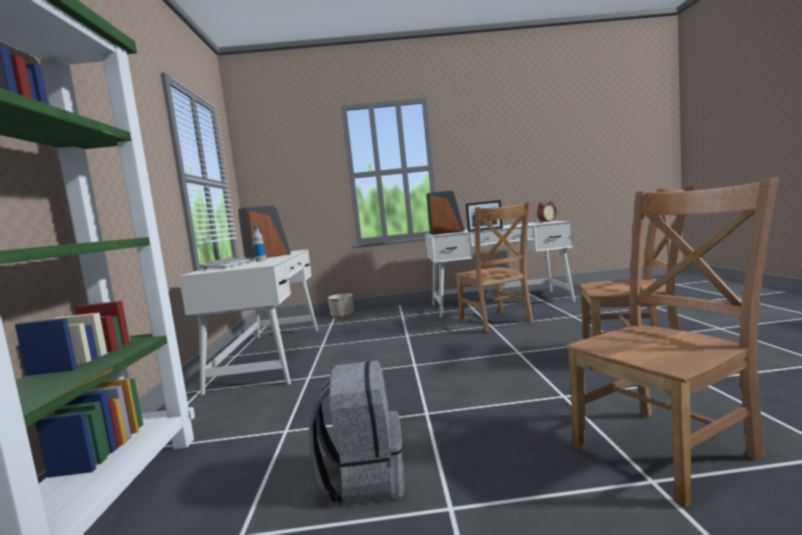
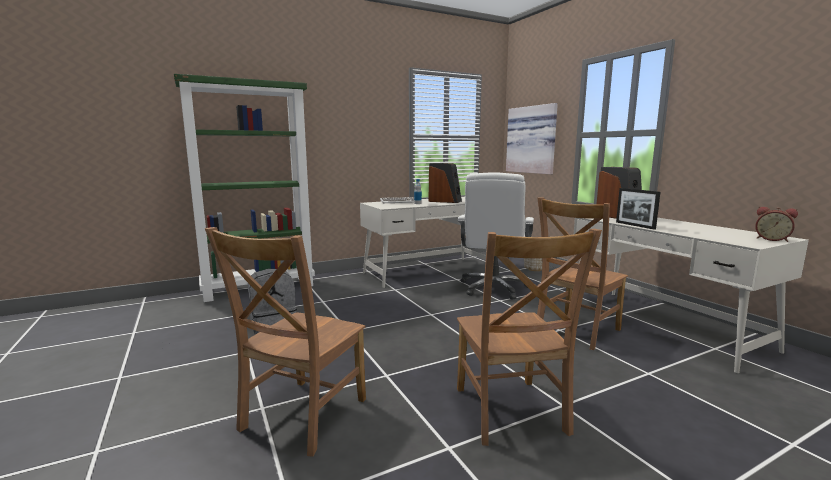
camera: 65 degrees right, 5 degrees up
(288, 185) = (532, 140): none -> picture
(371, 334) = (493, 288): none -> white office chair
(668, 449) = (301, 417): brown chair -> brown chair turned 75 degrees clockwise

